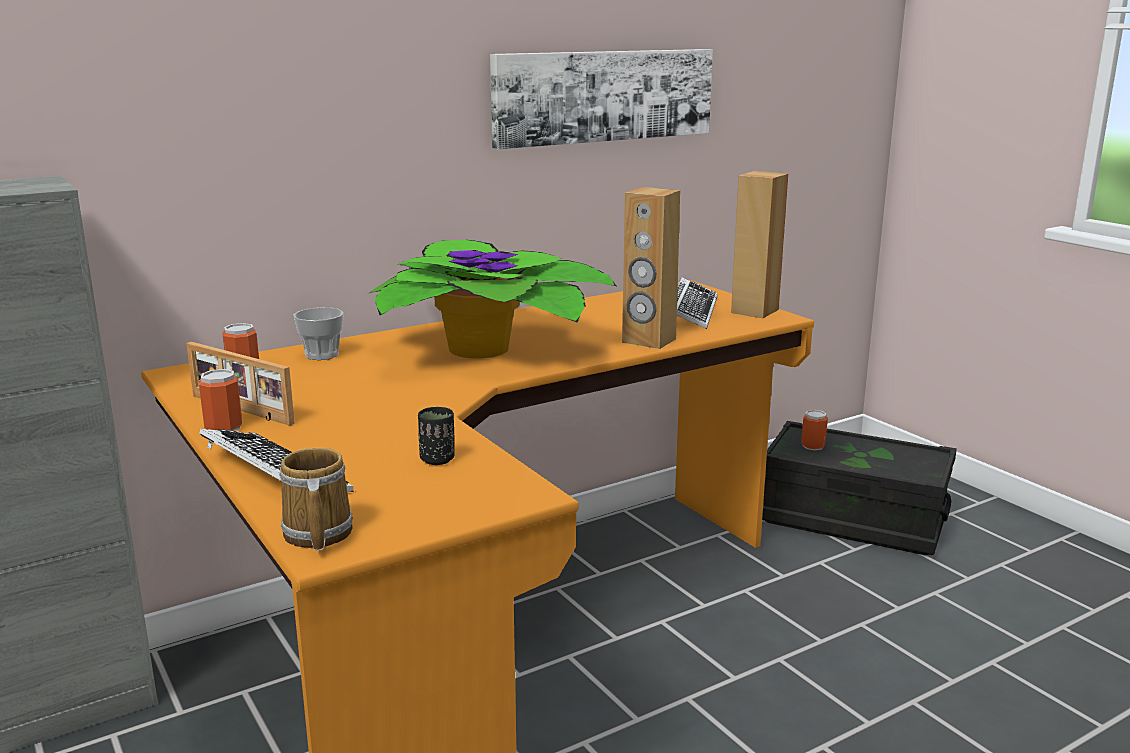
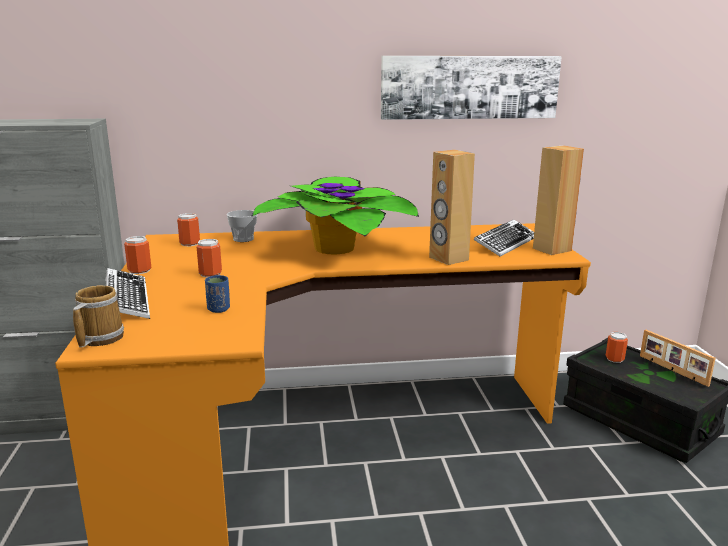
camera: 25 degrees right, 0 degrees up
(240, 410) = (160, 263): picture frame -> picture frame (672, 370)
(348, 413) = (210, 274): none -> can
(437, 460) = (218, 309): black cup -> blue cup

